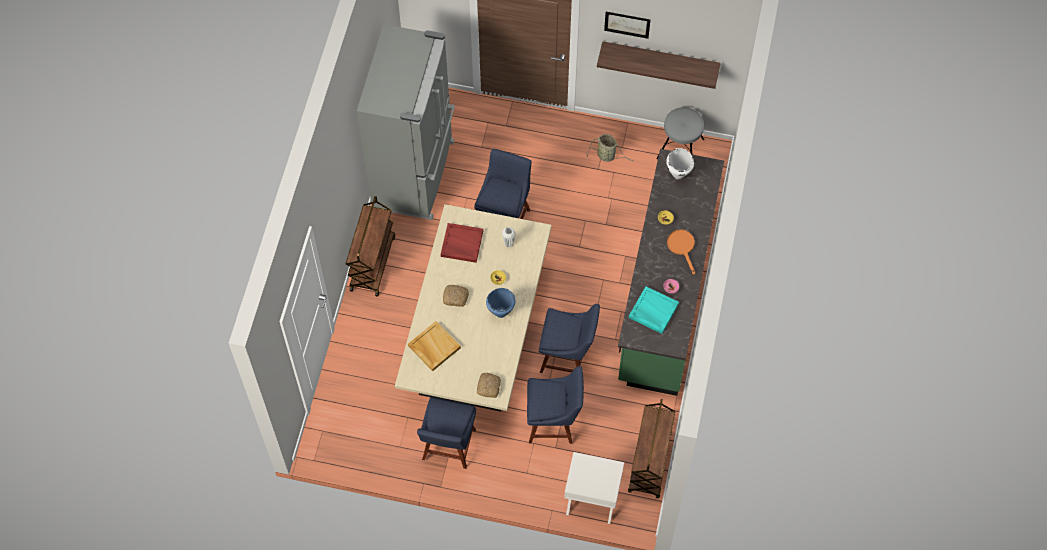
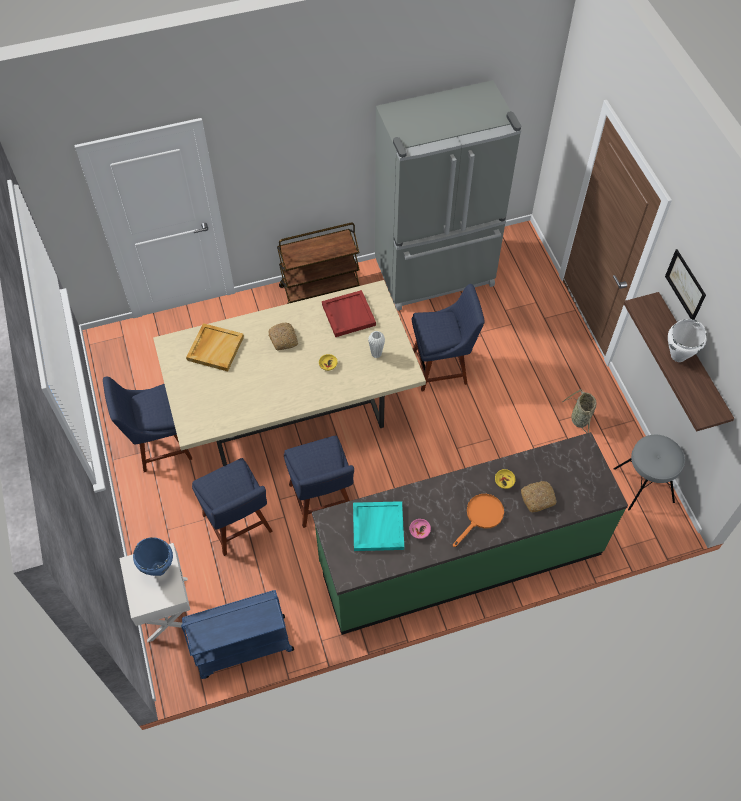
camera: 60 degrees right, 5 degrees down
(488, 386) = (196, 417): bread -> bread (538, 498)
(500, 312) = (290, 386): blue cooking pot -> blue cooking pot (159, 568)
(650, 463) = (242, 647): brown cart -> blue cart
(678, 174) = (572, 466): white cooking pot -> white cooking pot (678, 356)

